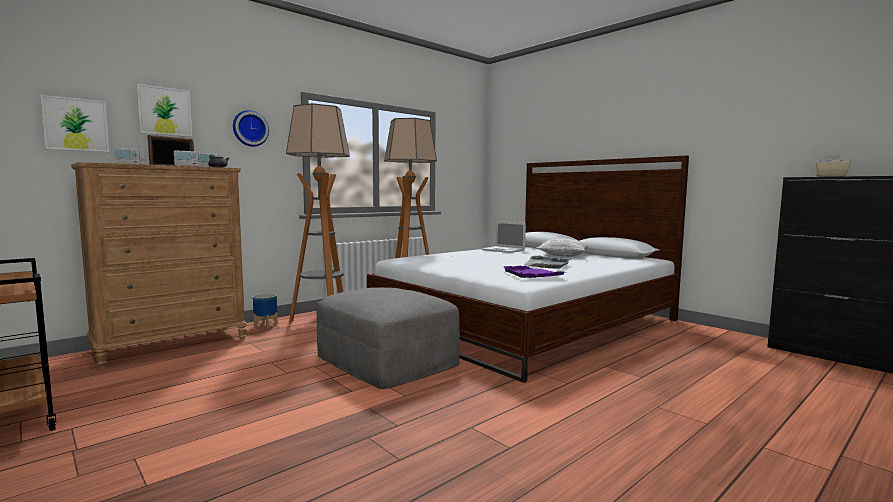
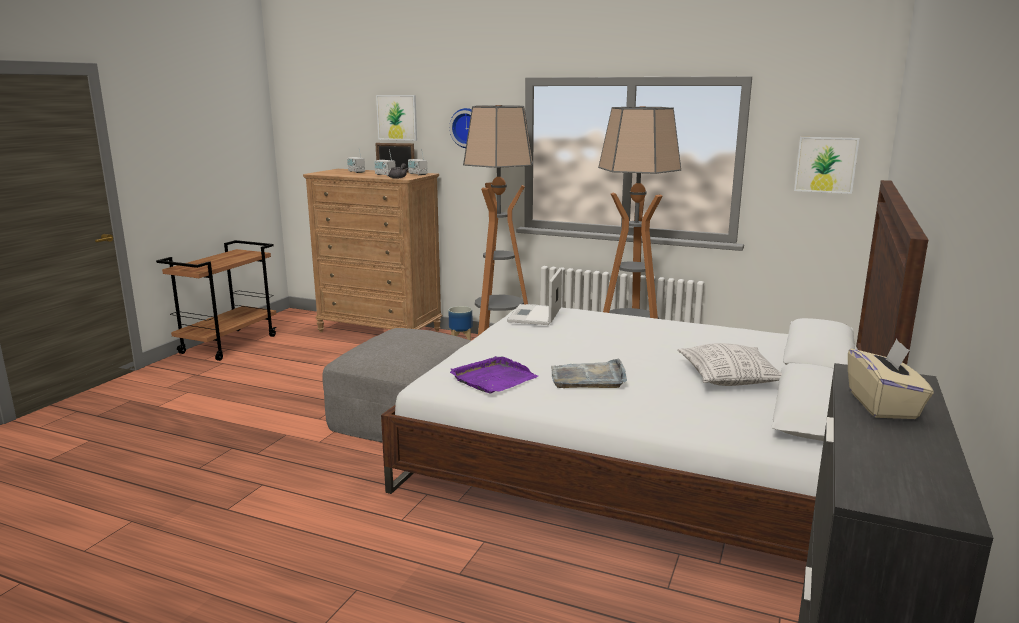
camera: 65 degrees right, 10 degrees up
(76, 124) = (341, 135): picture -> picture (826, 164)
(504, 250) = (715, 338): laptop -> laptop (534, 316)

